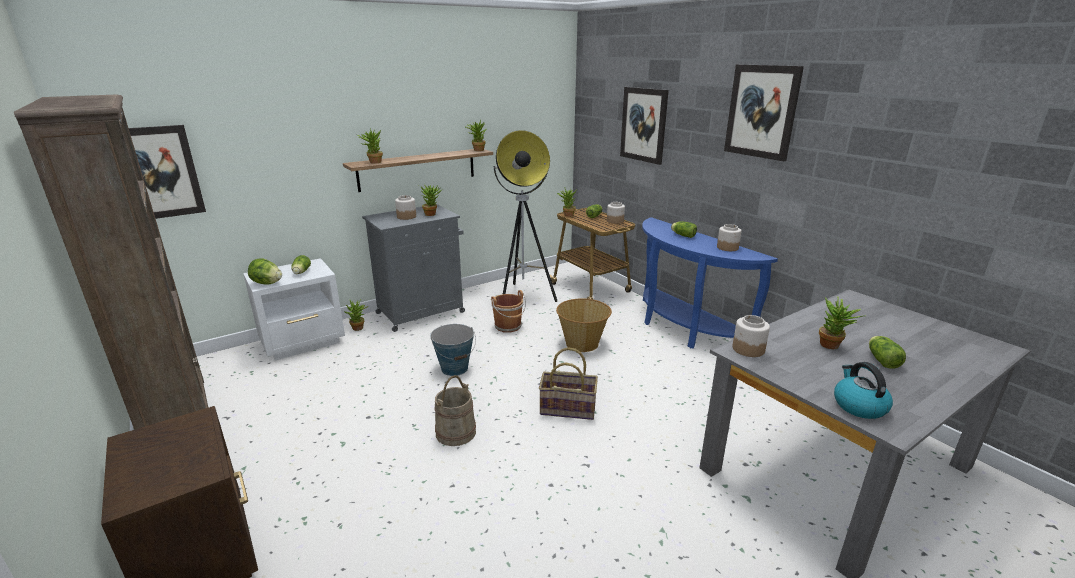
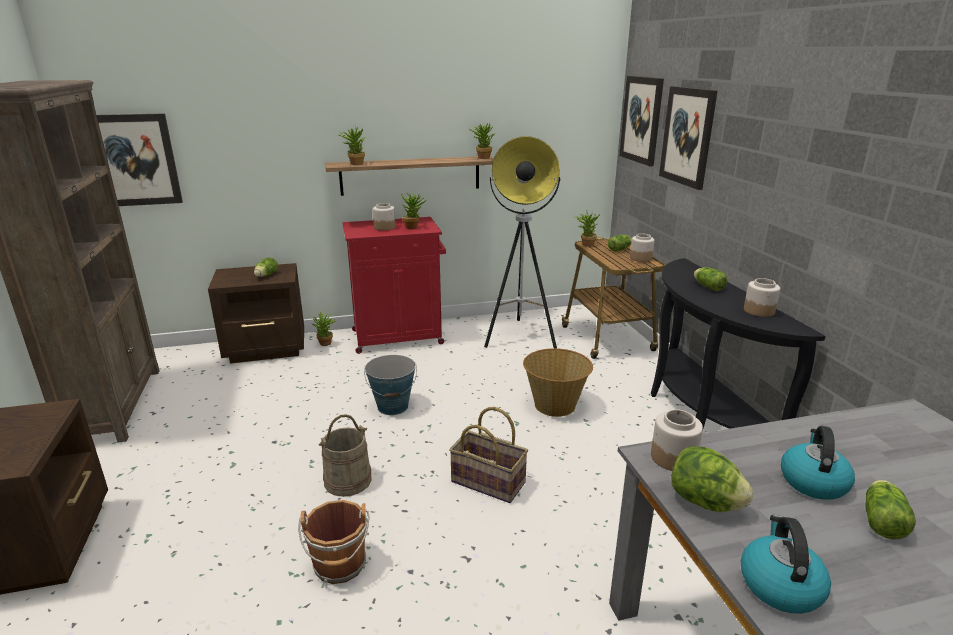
camera: 20 degrees right, 0 degrees up
(267, 283) = (227, 282): lettuce -> lettuce (705, 503)
(304, 342) = (267, 349): white nightstand -> brown nightstand
(422, 312) = (399, 337): grey cabinet -> red cabinet
(509, 327) = (481, 369): brown bucket -> brown bucket (340, 566)
(682, 329) = (697, 411): blue console table -> black console table
(761, 111) = (824, 122): picture -> picture (641, 120)
(833, 346) = (812, 481): potted plant -> kettle

